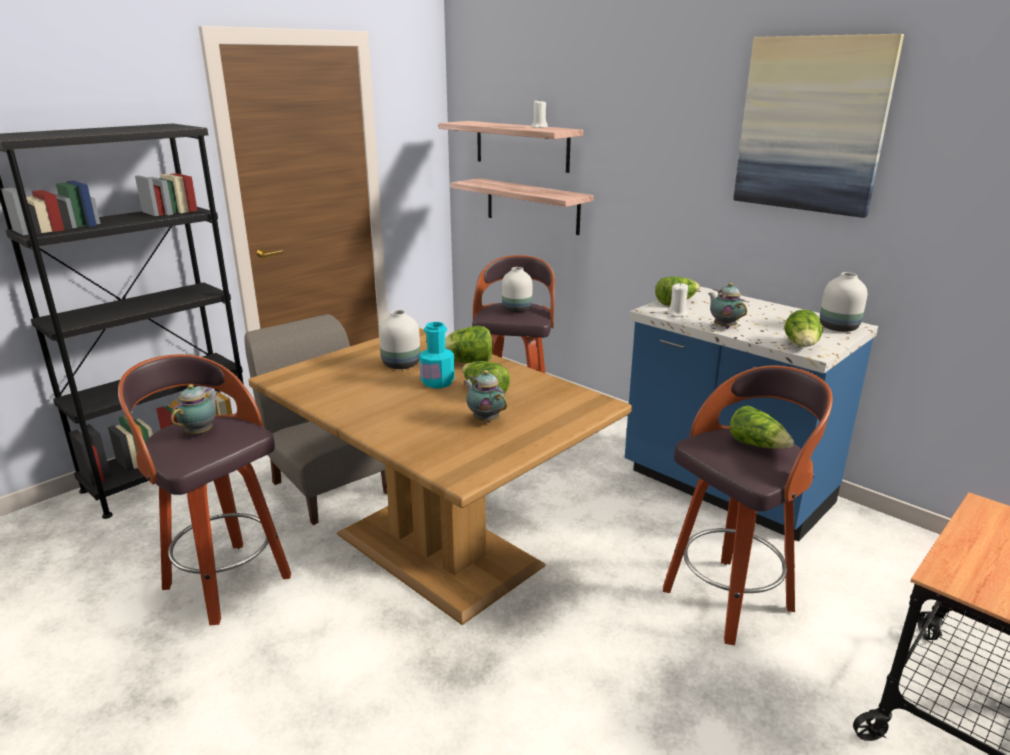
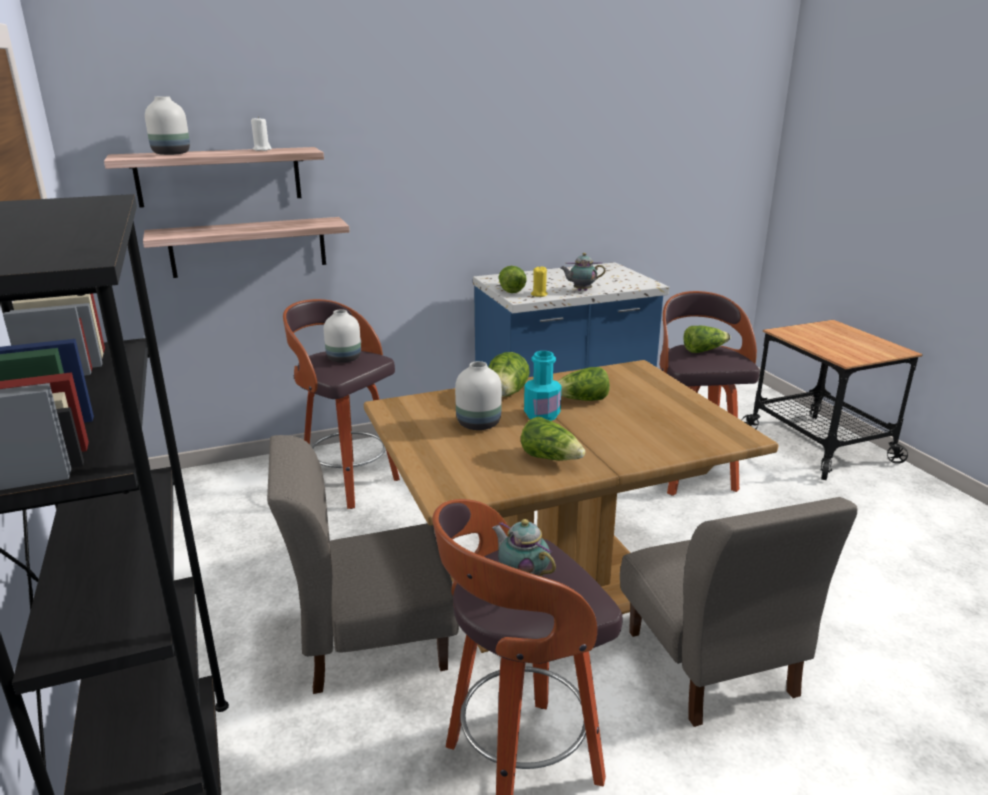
camera: 65 degrees left, 0 degrees up
(375, 666) = (710, 663): none -> grey chair
(485, 419) = (641, 410): teapot -> none
(677, 314) = (539, 294): white candle -> yellow candle
(802, 346) = (637, 283): lettuce -> lettuce (551, 458)
(811, 125) = (547, 121): picture -> none
(838, 327) = (611, 269): white vase -> white vase (171, 154)

